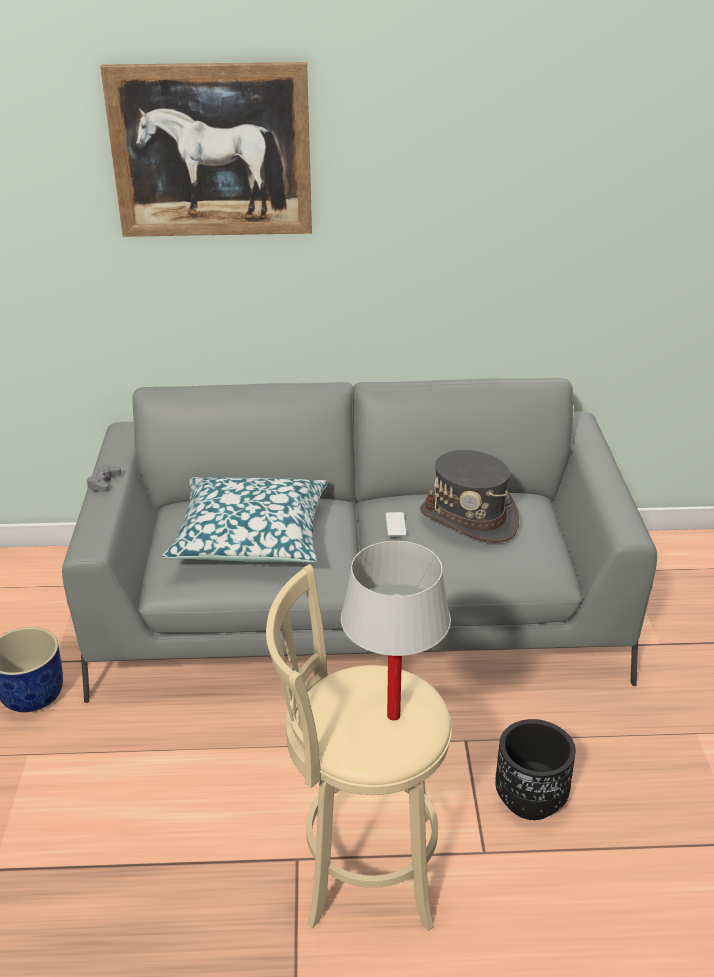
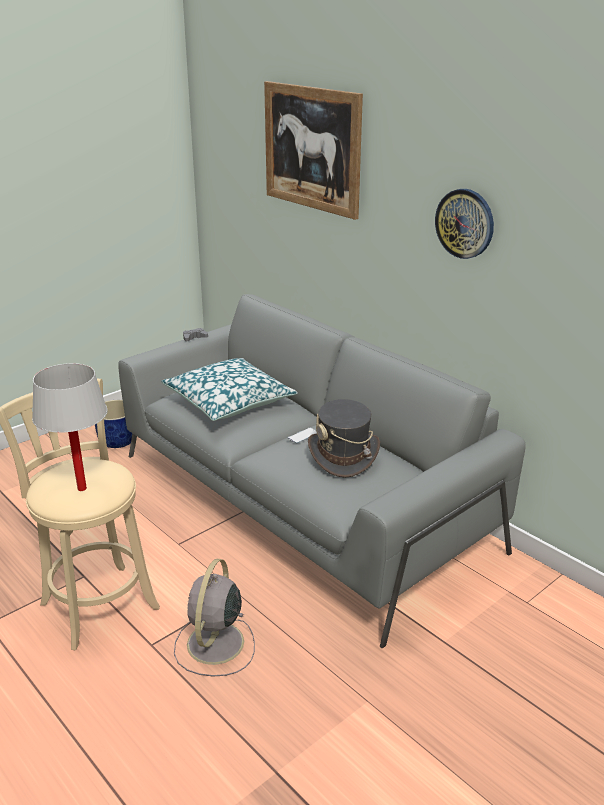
camera: 50 degrees right, 5 degrees down
(489, 199) = (465, 223): none -> wall clock
(530, 800) = (214, 645): black planter -> grey fan

